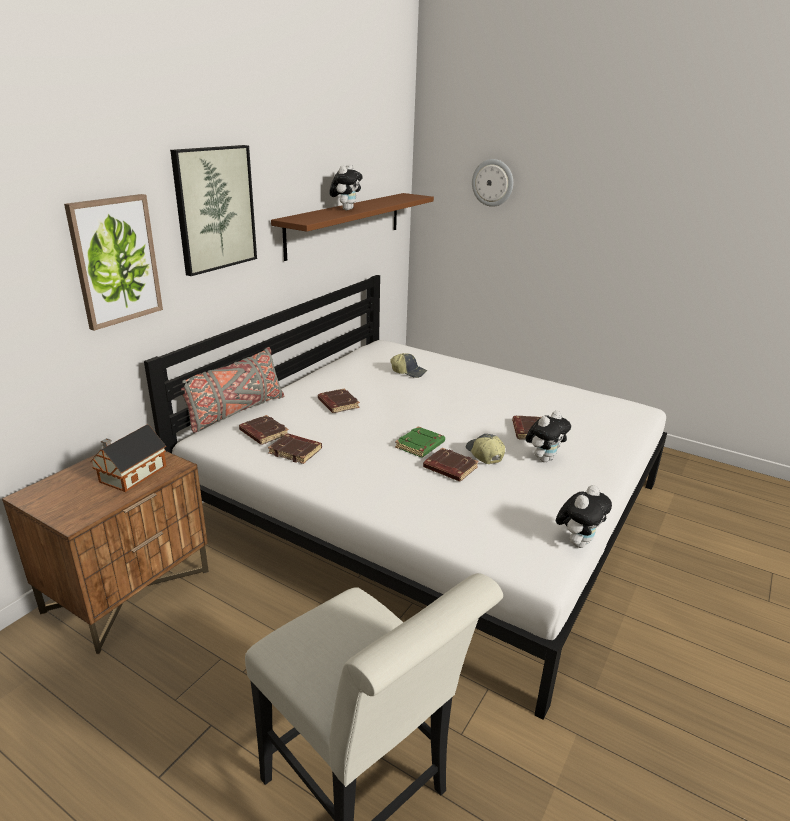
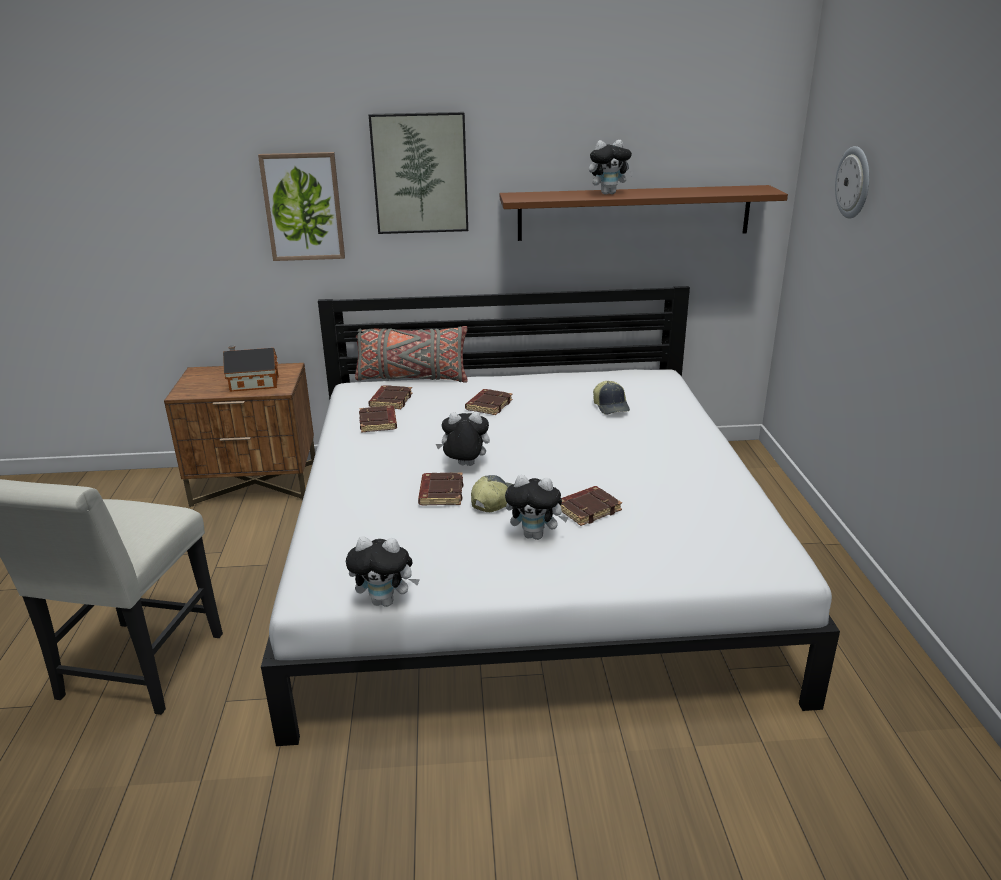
camera: 55 degrees right, 0 degrees up
(420, 446) = (464, 466): green book -> plush toy

